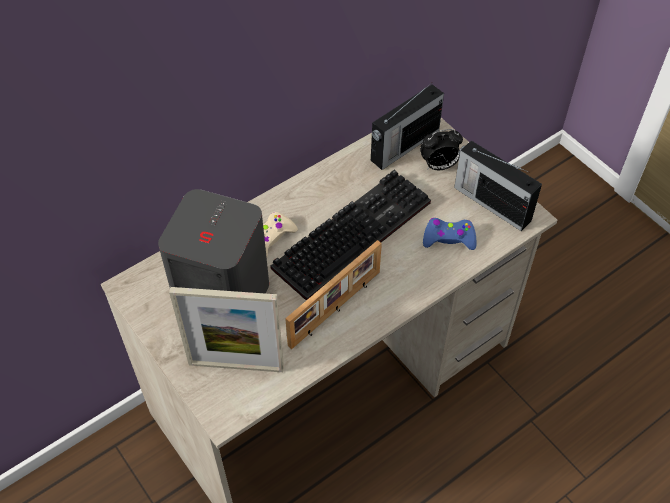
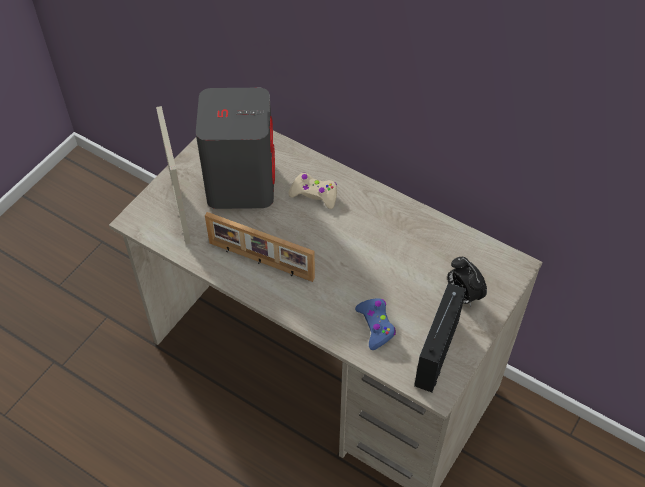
camera: 70 degrees right, 0 degrees up
(352, 231) = (349, 249): keyboard -> none
(403, 146) = (472, 259): radio -> none

